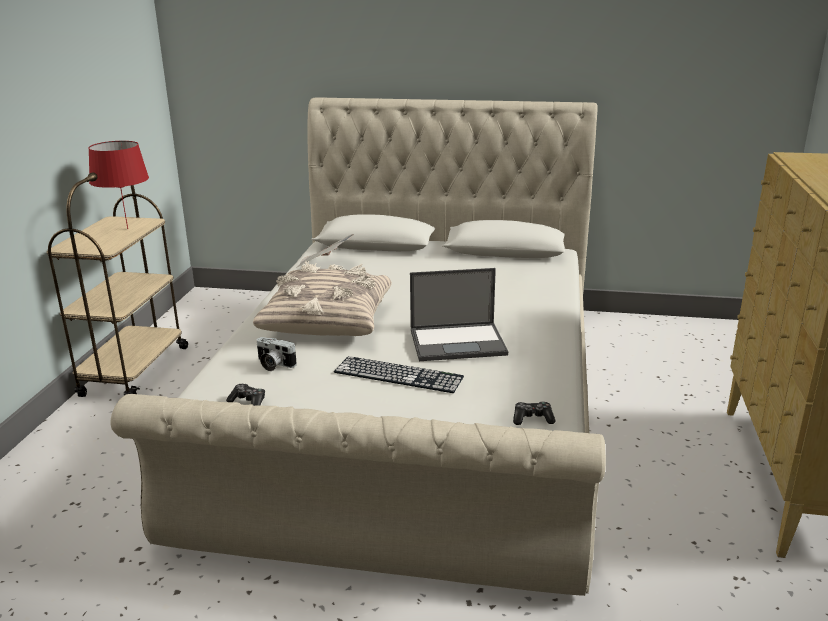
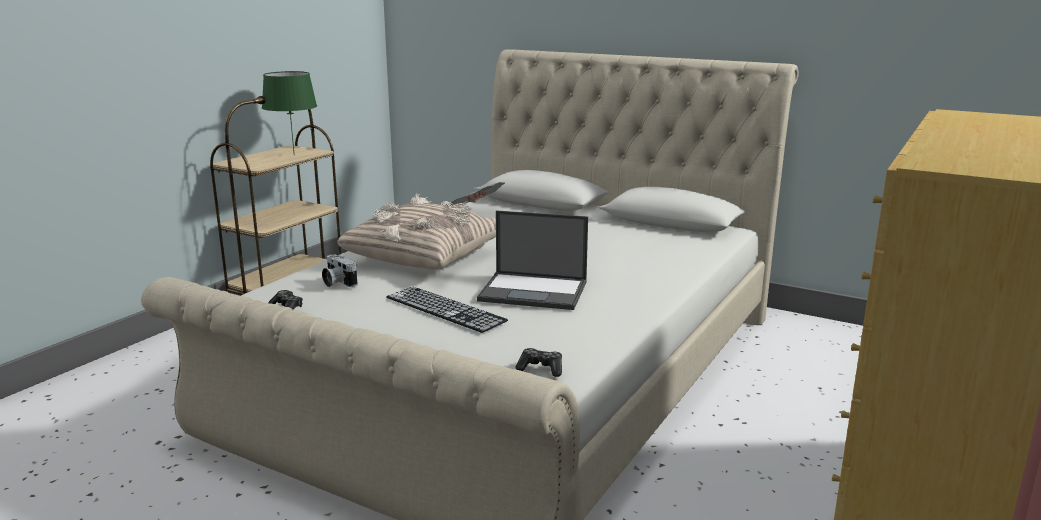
camera: 20 degrees right, 5 degrees down
(128, 228) = (294, 155): red table lamp -> green table lamp

